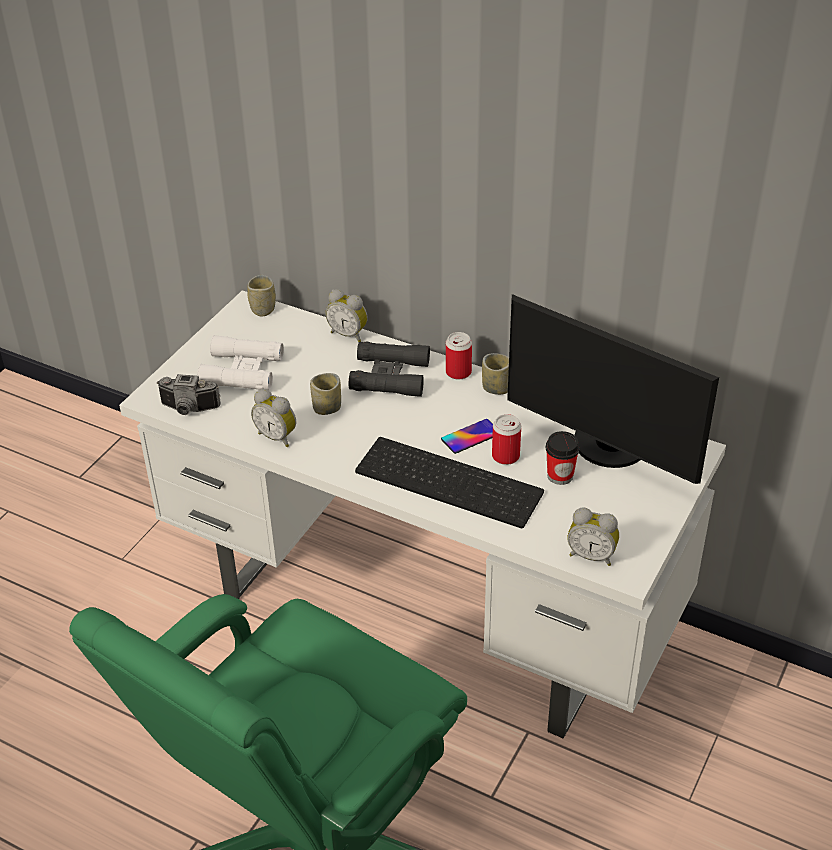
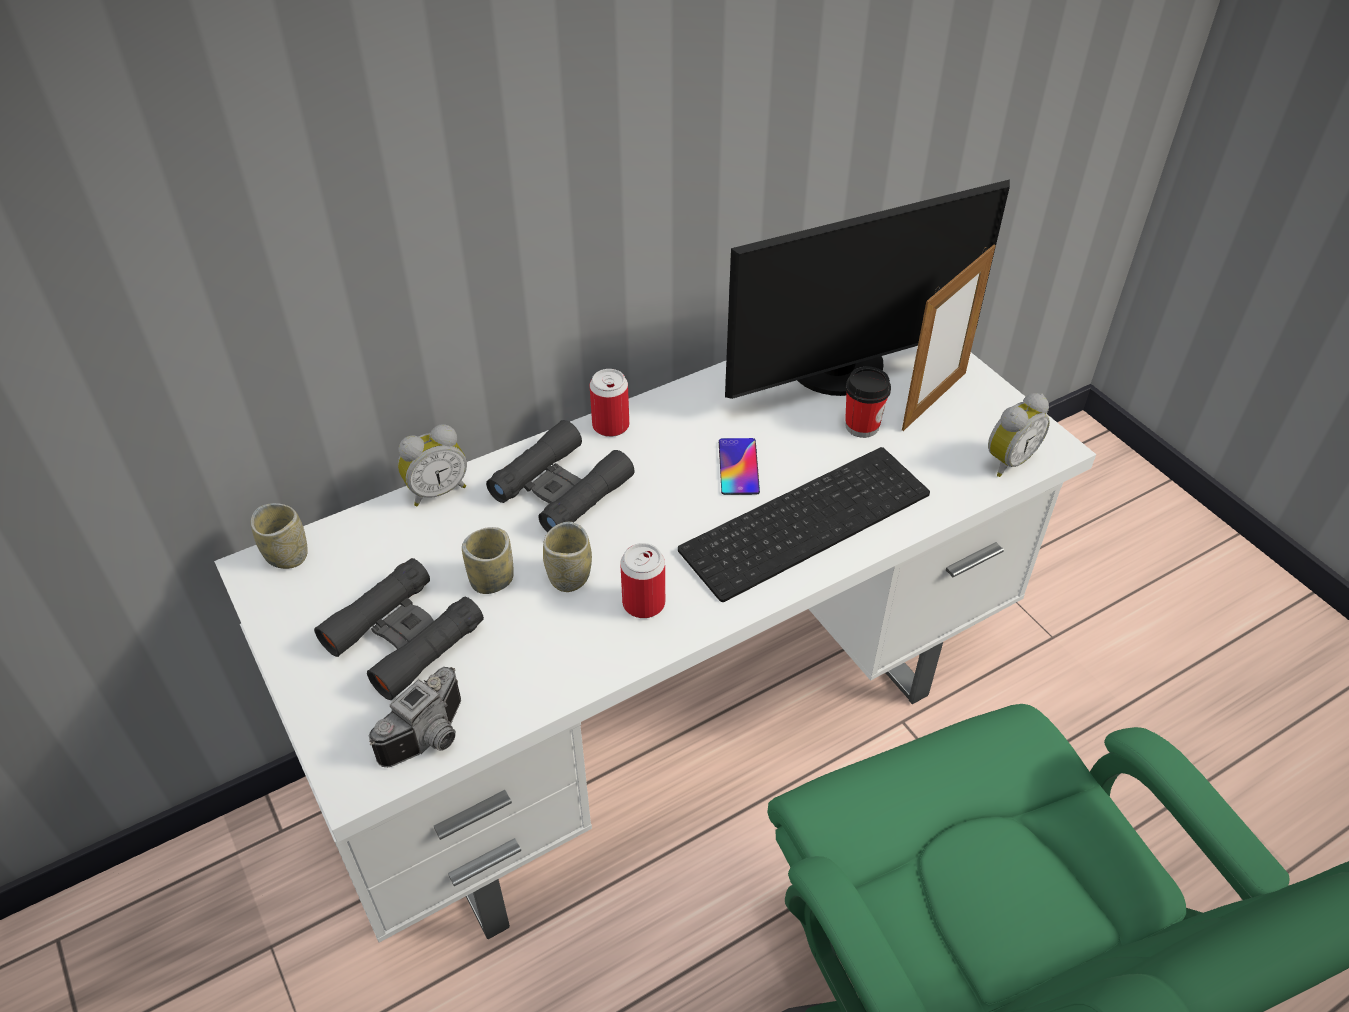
camera: 60 degrees left, 5 degrees up
(242, 371) = (403, 636): white binoculars -> black binoculars
(277, 436) = (583, 654): alarm clock -> none
(496, 388) = (668, 408): cup -> cup (492, 580)
(505, 456) = (796, 453): can -> can (643, 603)
(620, 501) = (934, 400): none -> picture frame

